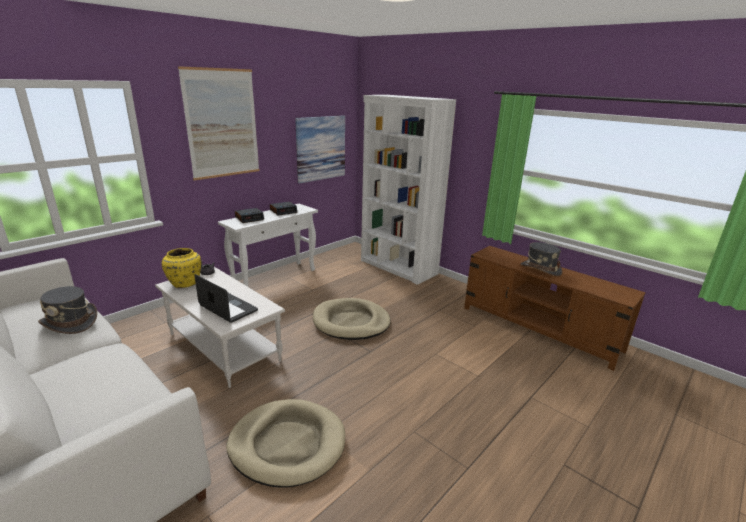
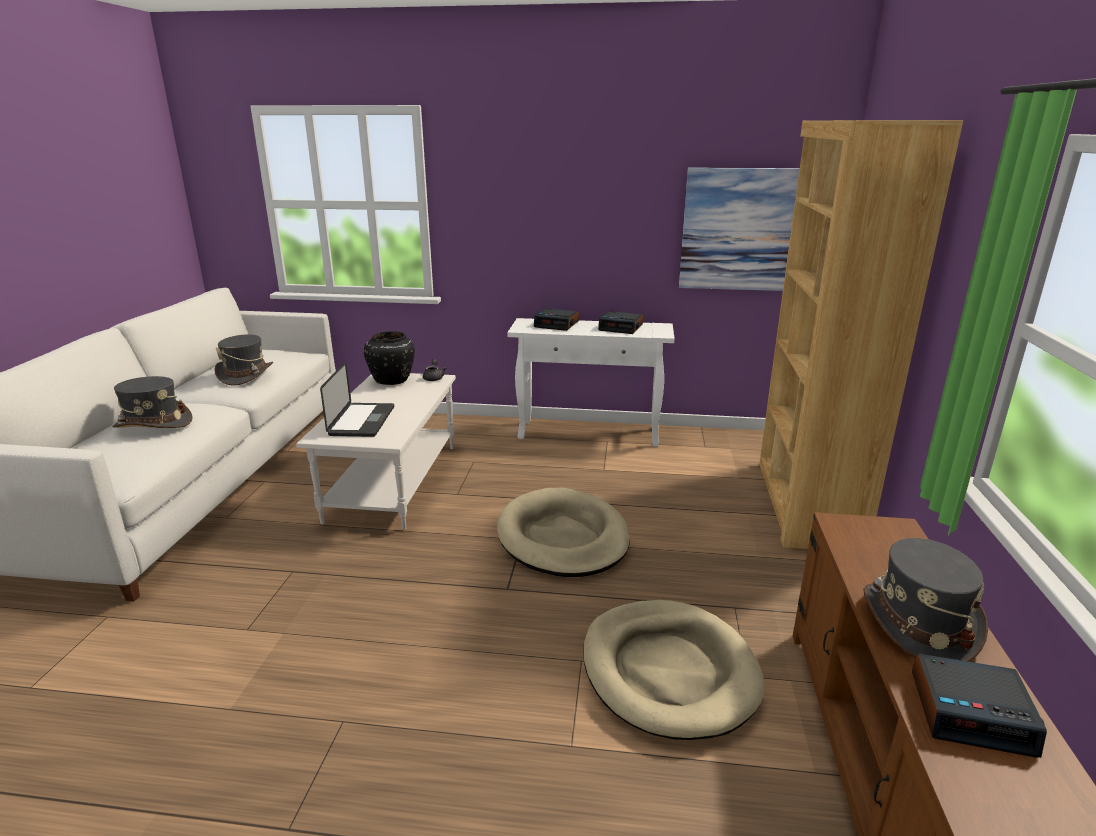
camera: 55 degrees right, 0 degrees up
(93, 379) = (153, 424): none -> grey hat
(185, 283) = (392, 381): yellow vase -> black vase
(222, 124) = (544, 170): picture -> none
(287, 444) = (245, 614): beige dog bed -> beige dog bed (669, 671)
(398, 267) = (806, 504): white bookcase -> brown bookcase
(578, 280) = (971, 712): none -> alarm clock

